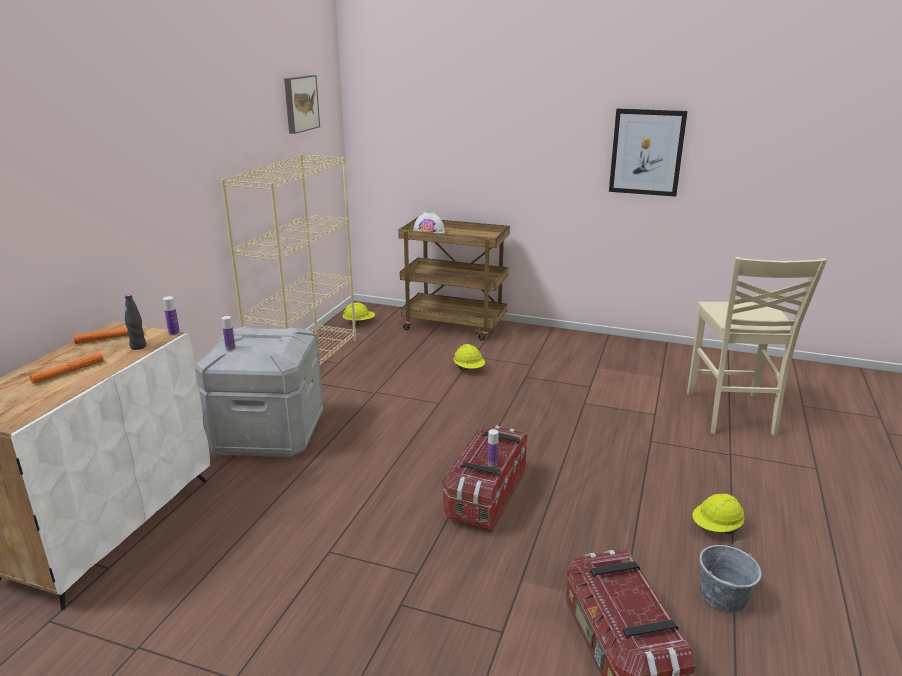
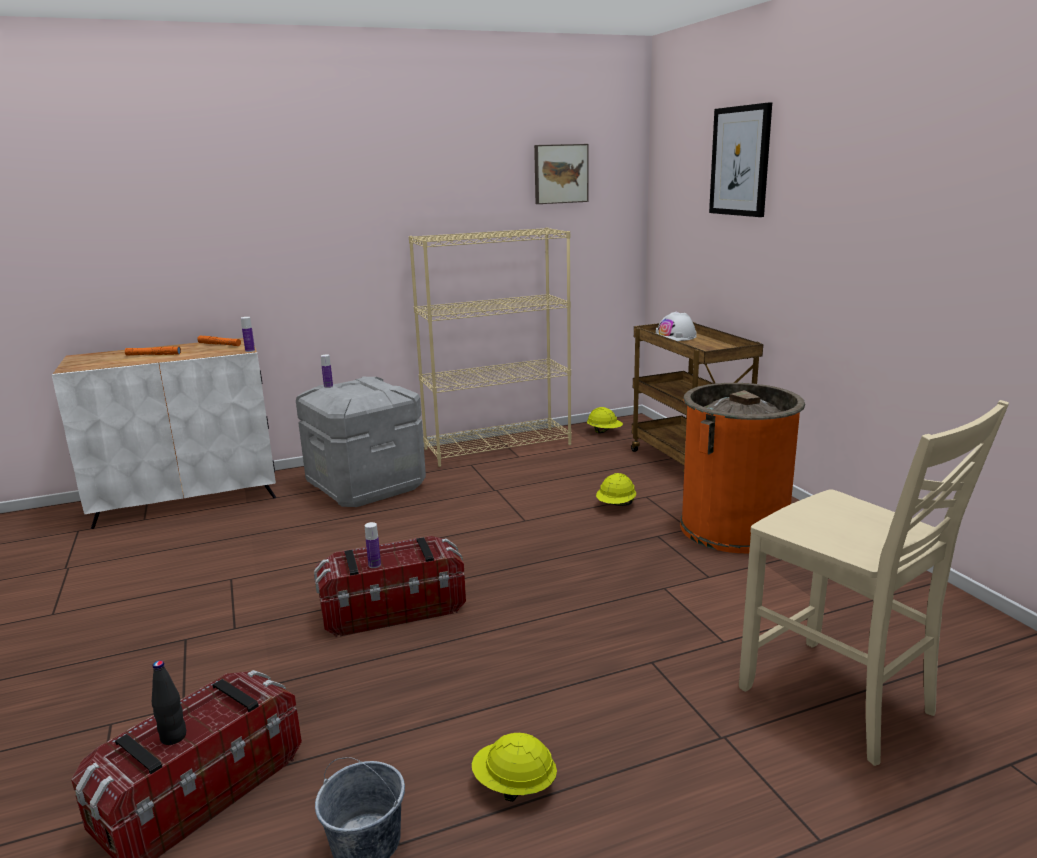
camera: 50 degrees right, 5 degrees down
(138, 347) = (214, 352): black bottle -> black bottle (173, 737)
(549, 355) = (734, 528): none -> orange trash can
(646, 152) = (932, 248): picture -> picture (740, 161)
(731, 414) = (839, 701): beige chair -> beige chair turned 90 degrees counterclockwise

